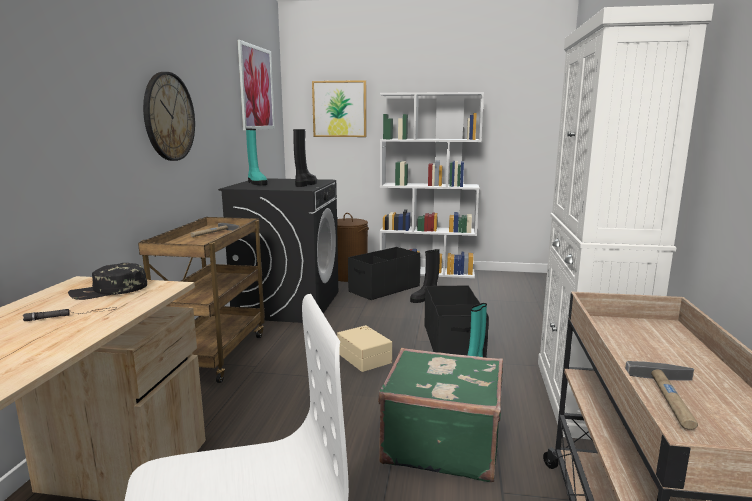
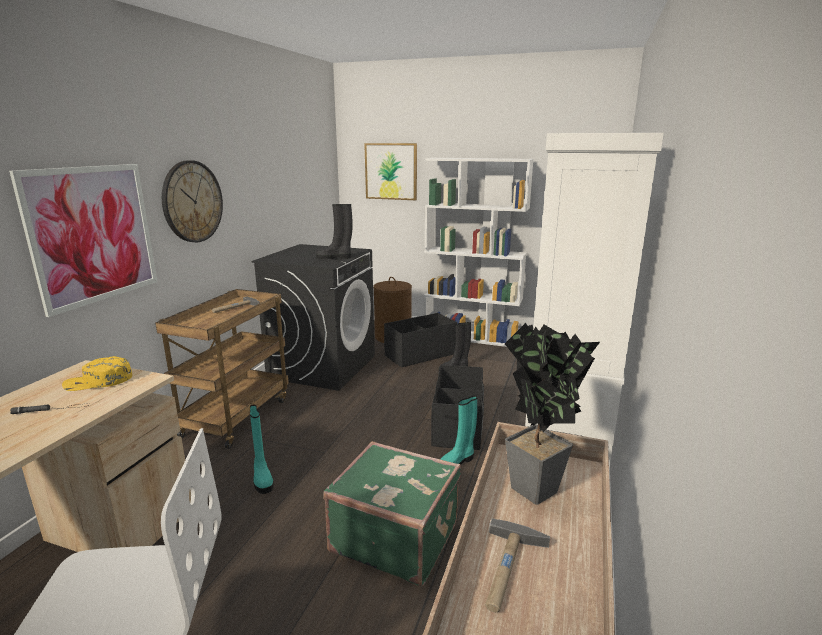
camera: 10 degrees right, 5 degrees up
(109, 291) = (98, 381): black cap -> yellow cap
(256, 88) = (303, 155): picture -> picture (93, 234)
(256, 183) = (292, 253): turquoise boot -> turquoise boot (262, 478)
(305, 185) = (335, 257): black boot -> black boot turned 120 degrees counterclockwise
(365, 357) = (367, 433): beige storage box -> none
(643, 345) = (536, 494): none -> potted plant

